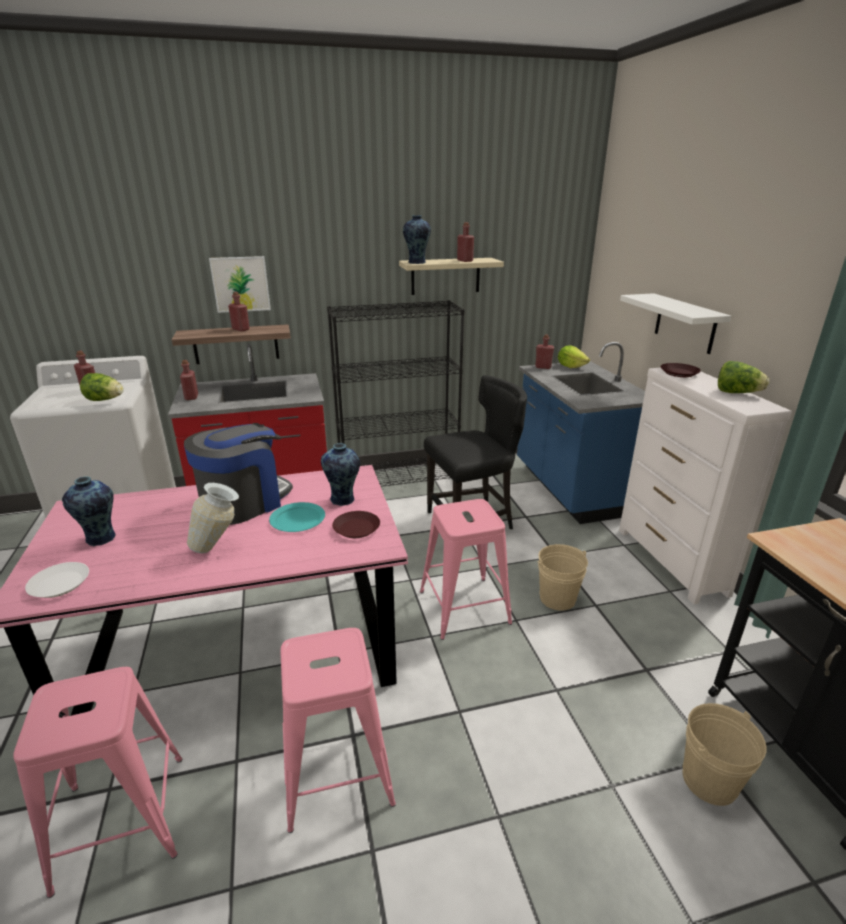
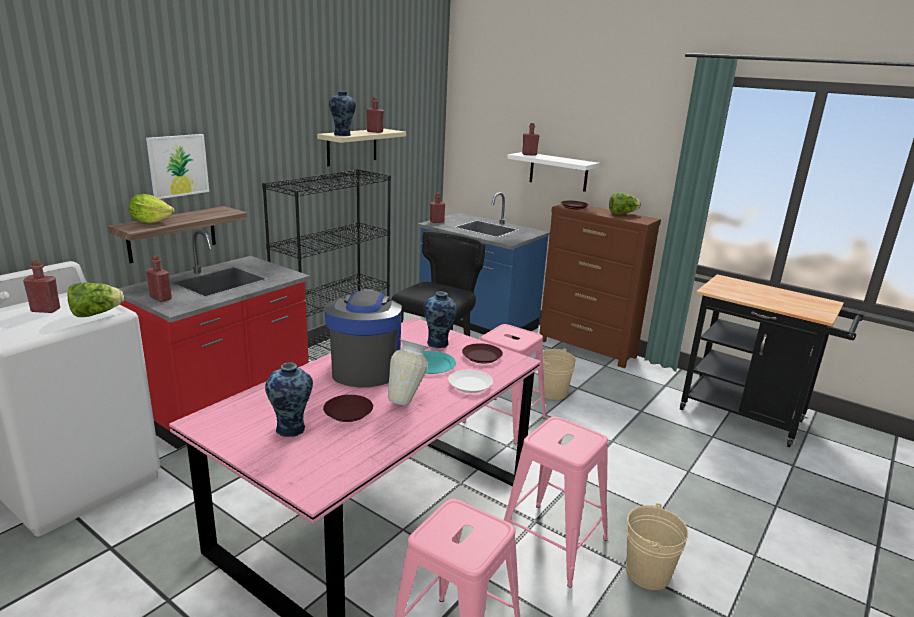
camera: 40 degrees left, 5 degrees down
(60, 584) = (327, 466): white plate -> white plate (469, 385)
(159, 540) = (349, 412): none -> brown plate
(240, 329) = (186, 215): red bottle -> red bottle (529, 154)
(570, 366) = (455, 218): lettuce -> lettuce (151, 221)
(671, 561) = (587, 349): white dresser -> brown dresser
(709, 780) = (721, 447): beige bucket -> beige bucket (647, 573)

